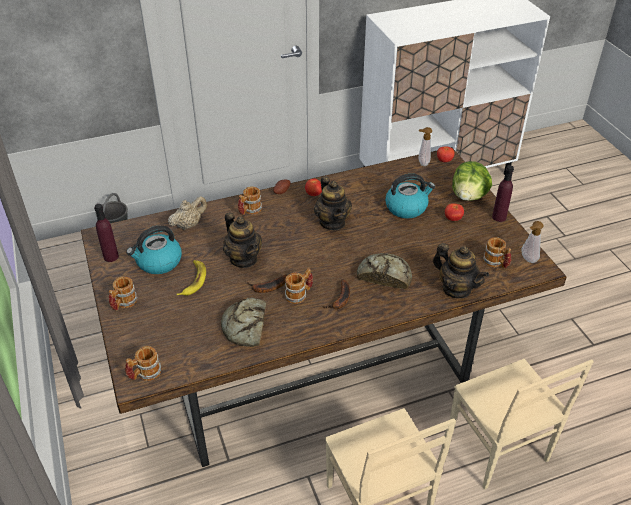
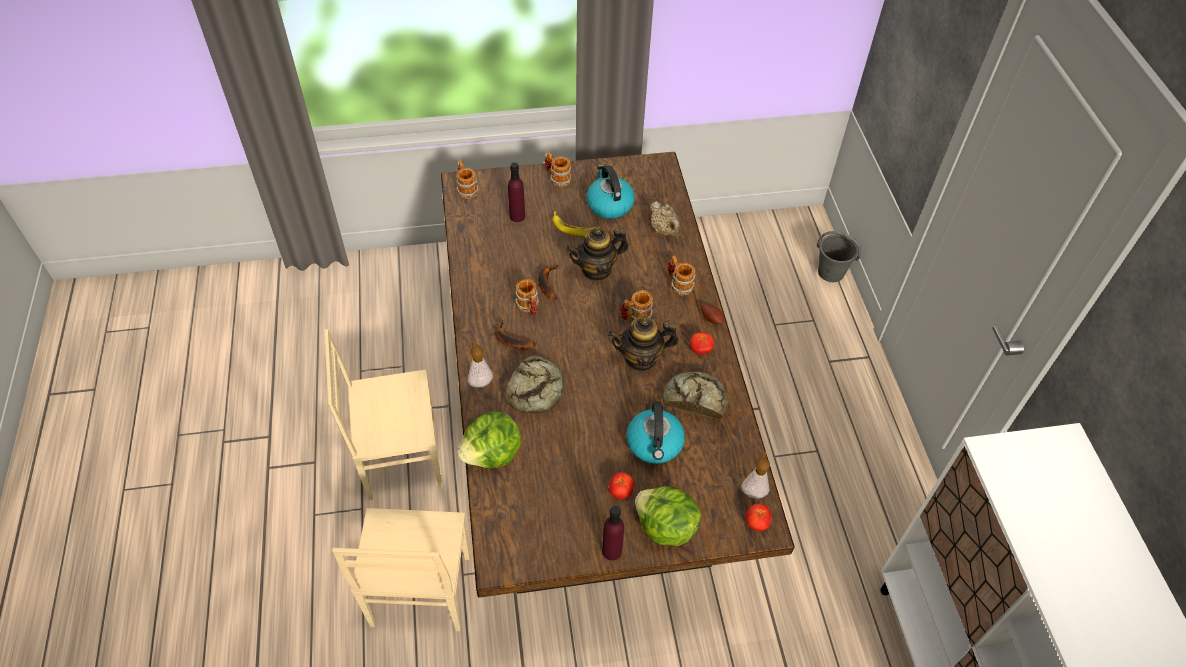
camera: 100 degrees right, 10 degrees up
(111, 257) = (626, 171): purple bottle -> purple bottle (517, 216)
(246, 326) = (498, 260): bread -> bread (695, 398)
(456, 289) = (492, 454): teapot -> lettuce
(496, 263) = (523, 513): mug -> mug (635, 316)
(497, 449) = (419, 592): beige chair -> beige chair turned 75 degrees counterclockwise
(527, 259) = (519, 553): soap dispenser -> soap dispenser (480, 381)

